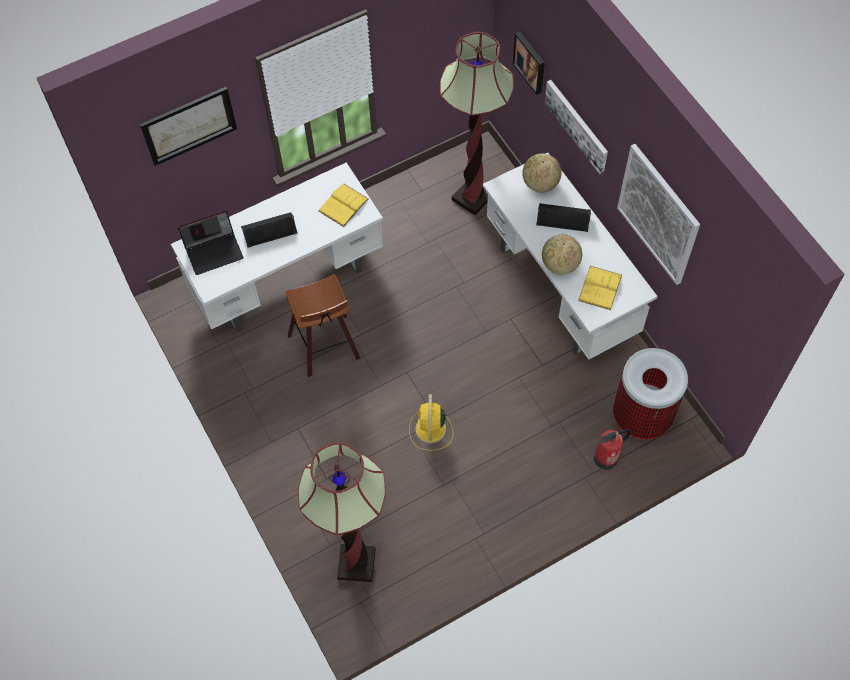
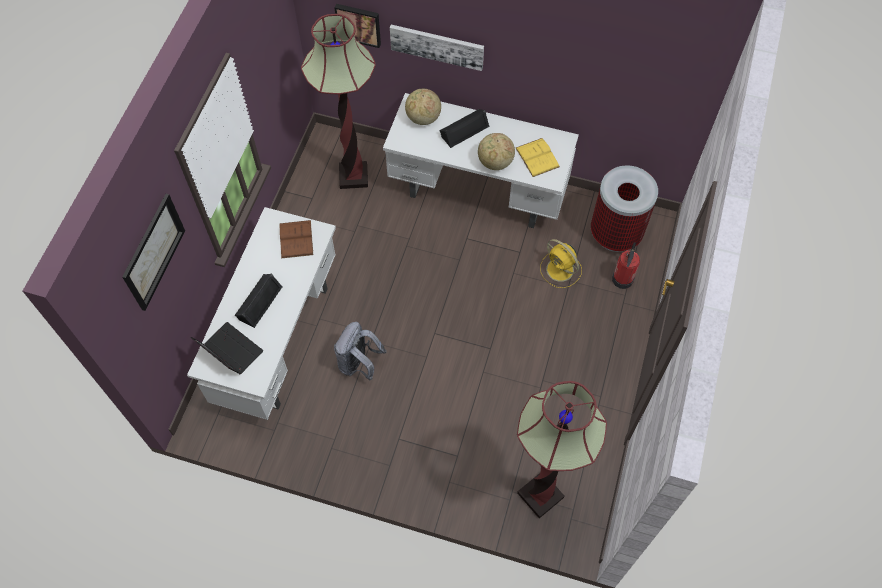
camera: 45 degrees left, 0 degrees up
(214, 251) = (229, 351): laptop -> laptop turned 75 degrees counterclockwise
(327, 348) = (359, 364): stool -> grey backpack
(343, 205) = (296, 239): yellow book -> brown book
(430, 430) = (493, 359): yellow fan -> yellow fan (561, 270)
(658, 214) = (563, 63): picture -> none

